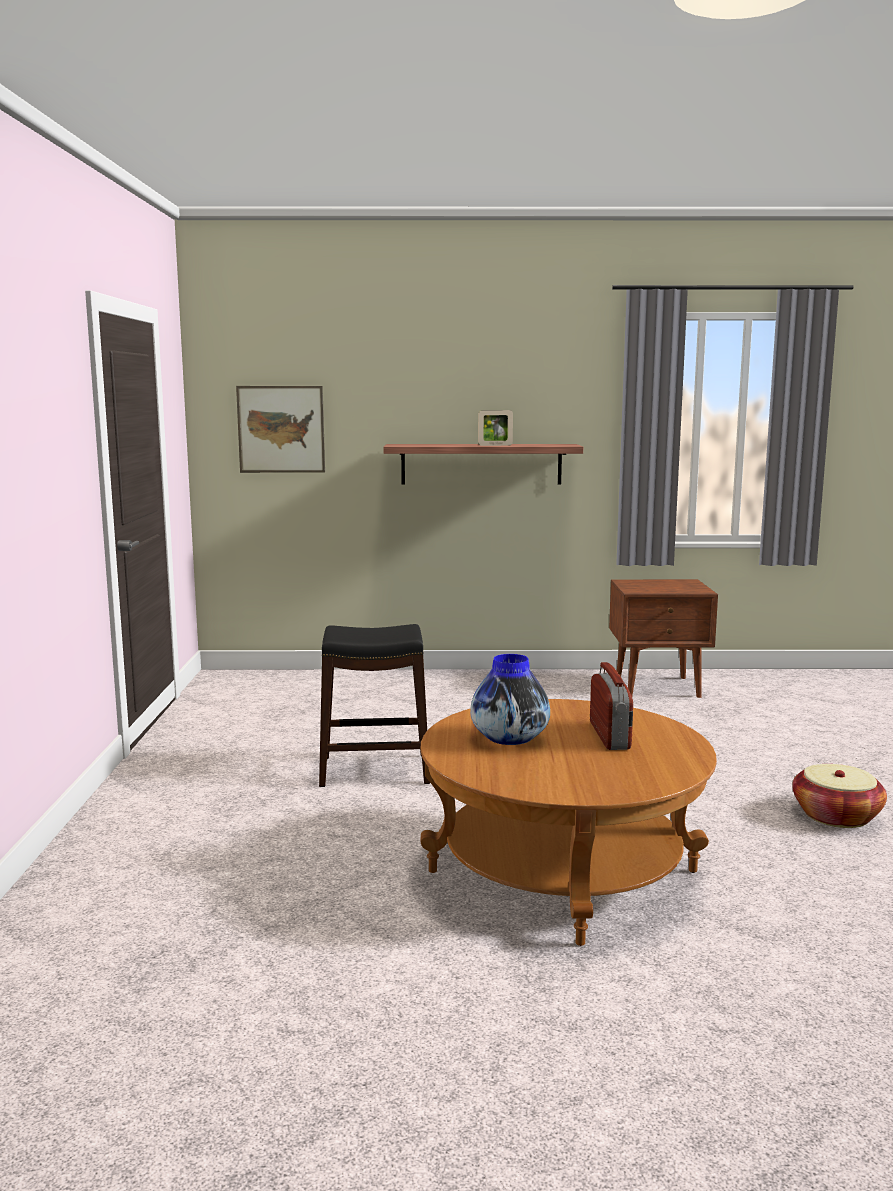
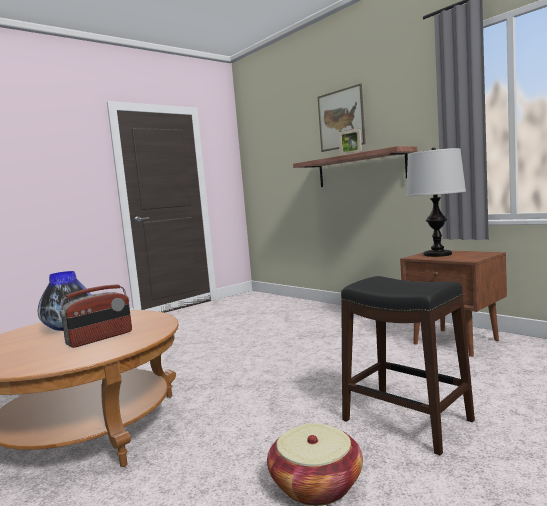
camera: 50 degrees right, 5 degrees down
(281, 429) = (271, 161): picture -> picture (341, 119)
(374, 770) = (181, 347): black stool -> black stool (406, 420)
(645, 586) = (438, 254): none -> table lamp

